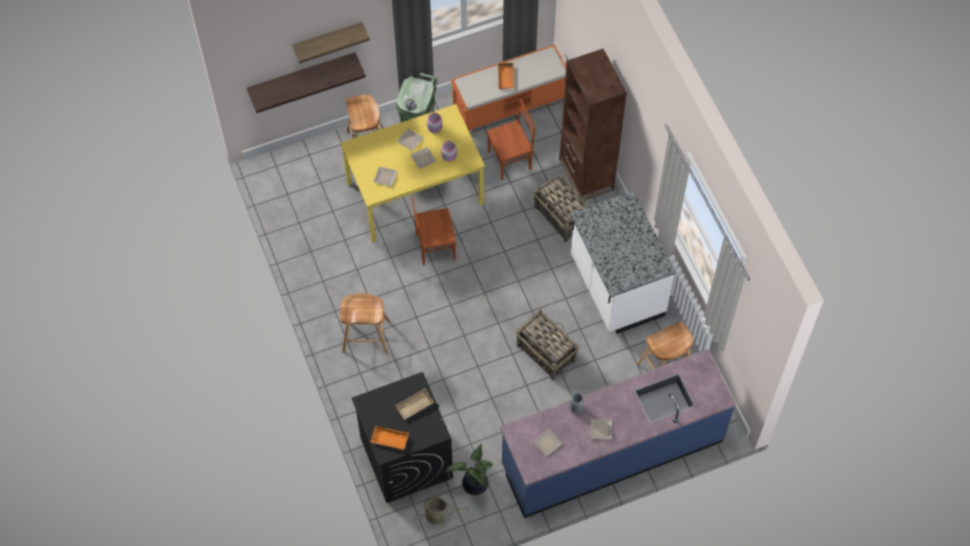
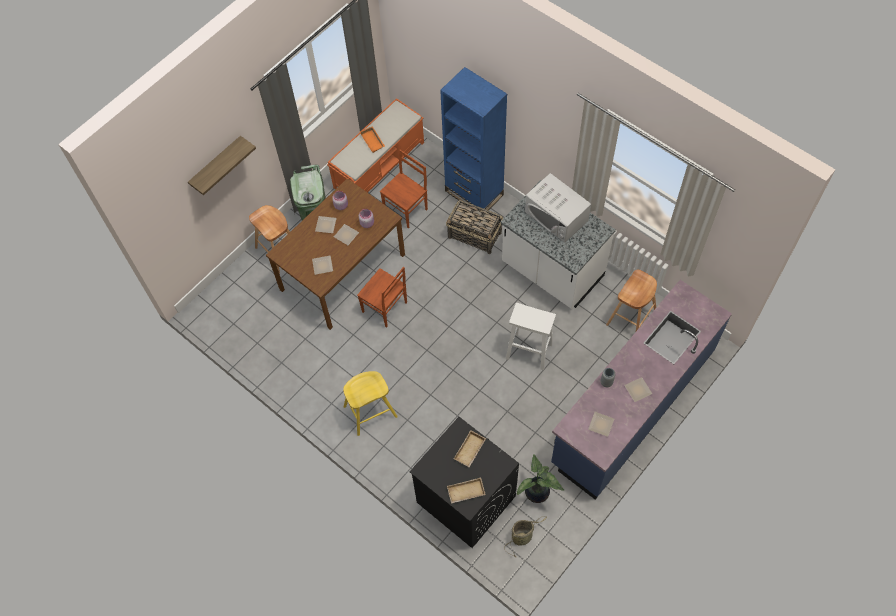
camera: 25 degrees left, 0 degrees up
(302, 76) = (204, 211): shelf -> none
(365, 336) = (370, 412): brown stool -> yellow stool
(389, 440) = (465, 492): orange tray -> beige tray
(414, 194) = (342, 273): yellow dining table -> brown dining table
(434, 246) = (385, 308): brown chair -> brown chair turned 105 degrees counterclockwise
(545, 352) = (528, 351): basket -> white stool
(586, 174) = (474, 193): brown bookcase -> blue bookcase
(626, 233) = (556, 216): none -> white microwave

